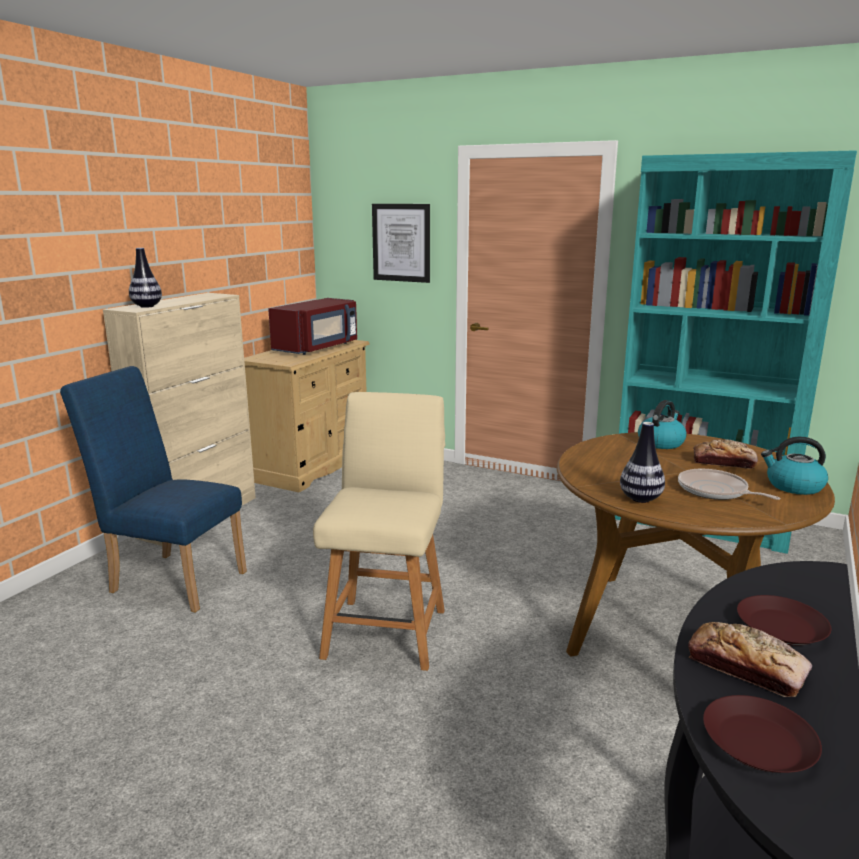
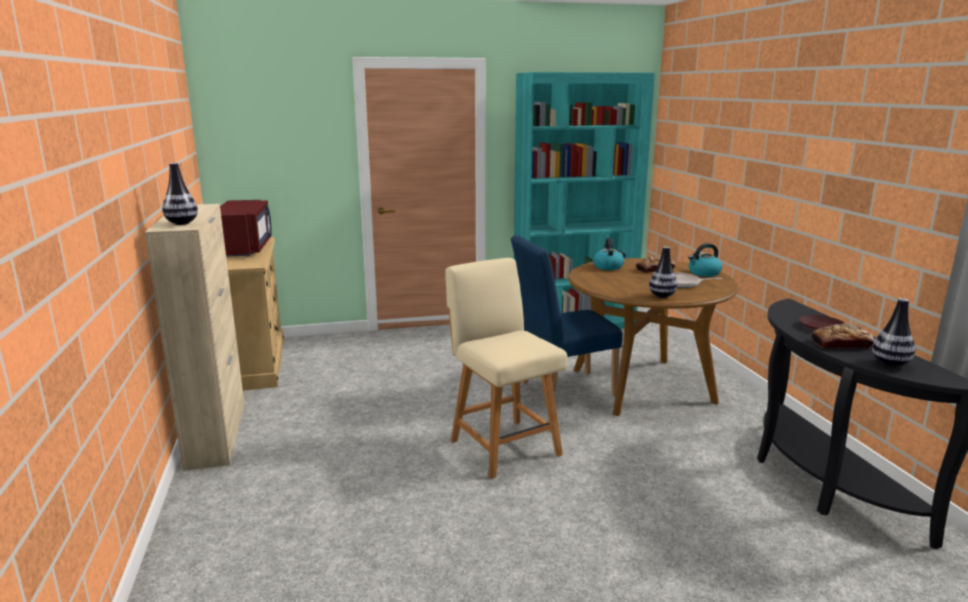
camera: 40 degrees left, 0 degrees up
(172, 579) = (284, 482): blue chair -> blue chair (561, 389)
(401, 242) = (300, 142): picture -> none
(758, 742) = (890, 364): brown plate -> vase

